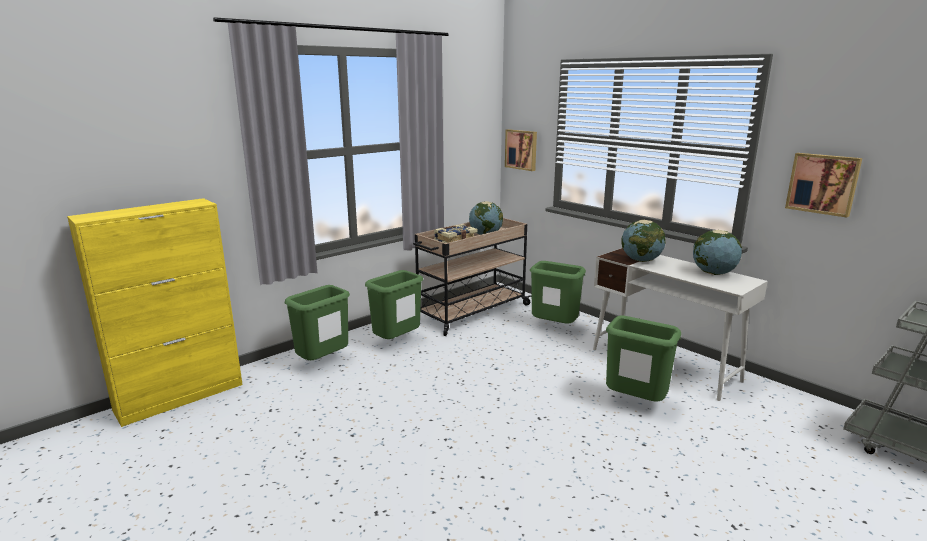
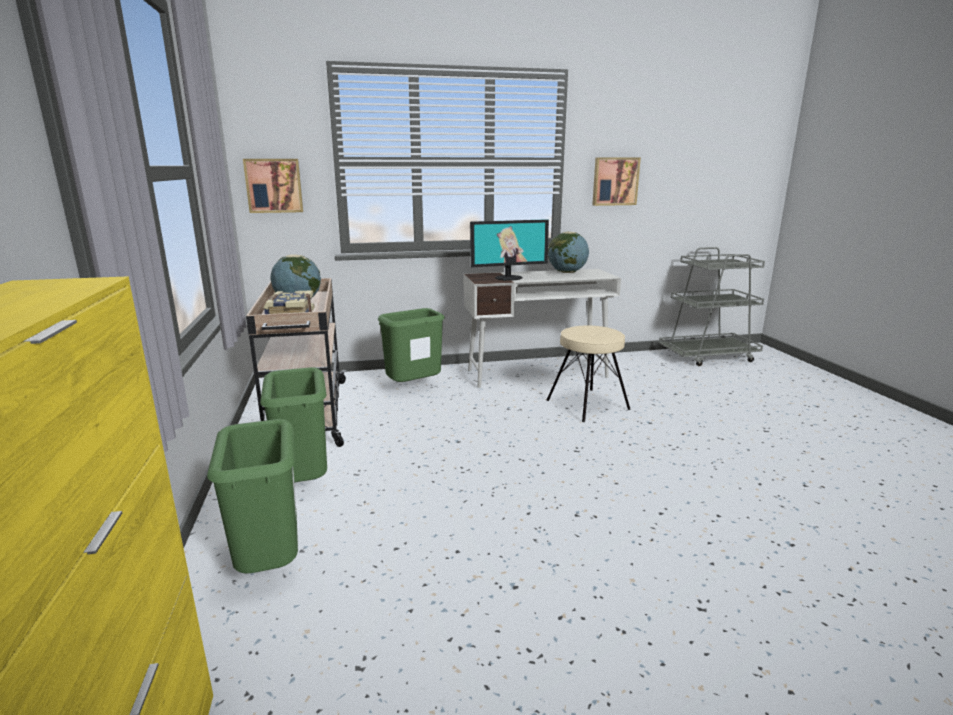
camera: 60 degrees left, 0 degrees up
(634, 404) = (587, 405): green trash can -> beige stool
(641, 260) = (508, 278): globe -> monitor

